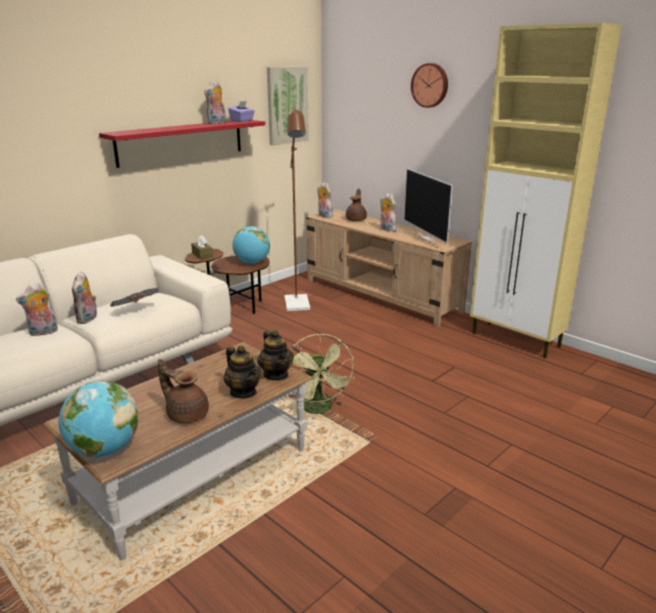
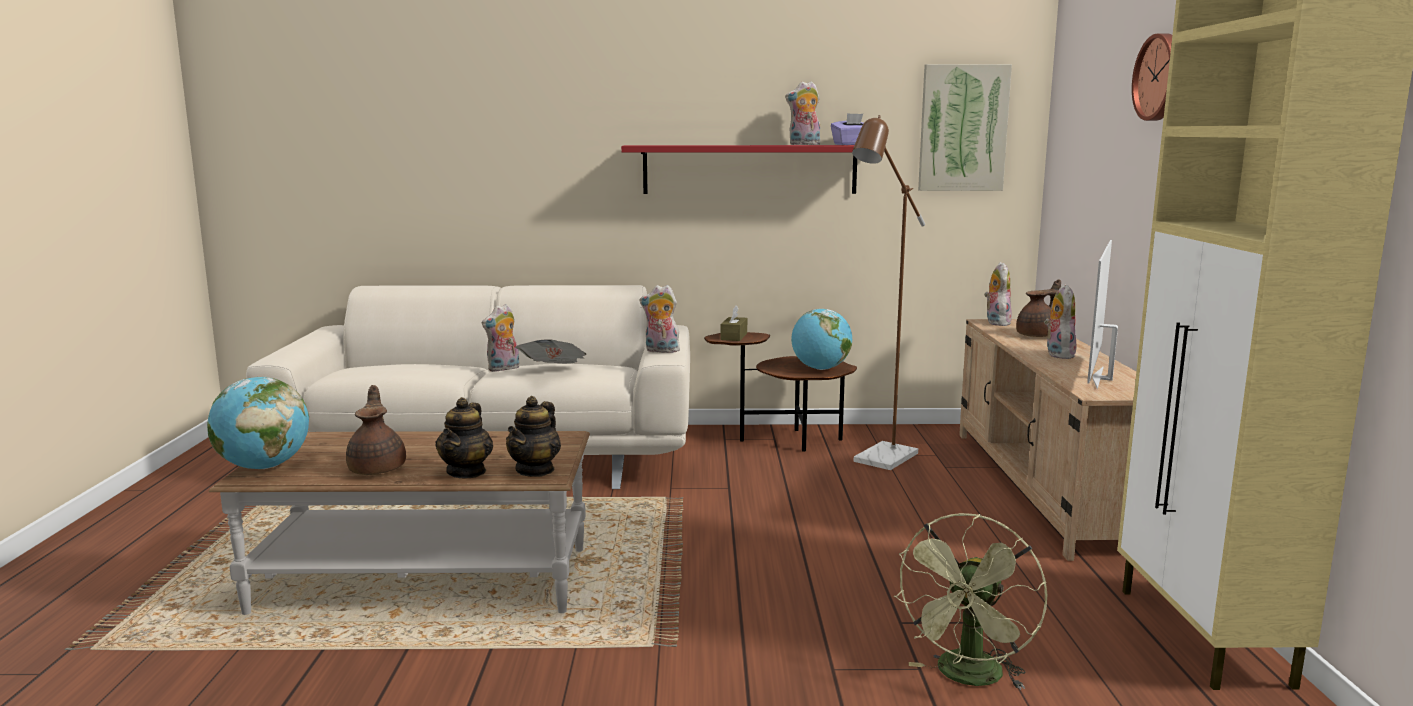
camera: 45 degrees right, 10 degrees down
(43, 333) = (443, 368): plush toy -> plush toy (661, 351)
(320, 410) = (669, 583): green fan -> green fan (968, 678)

